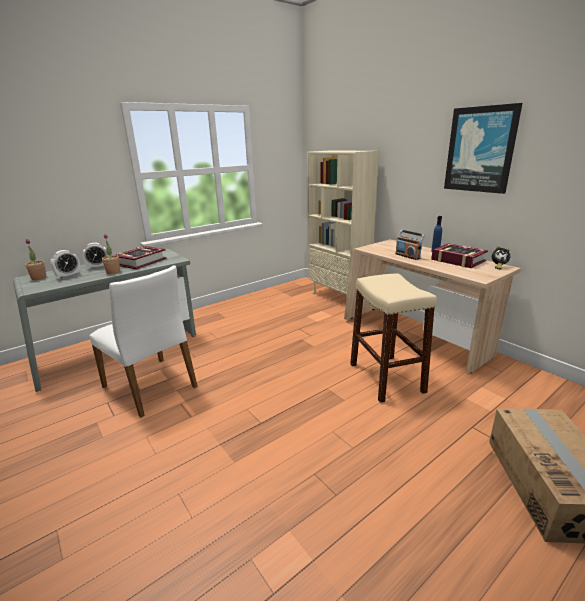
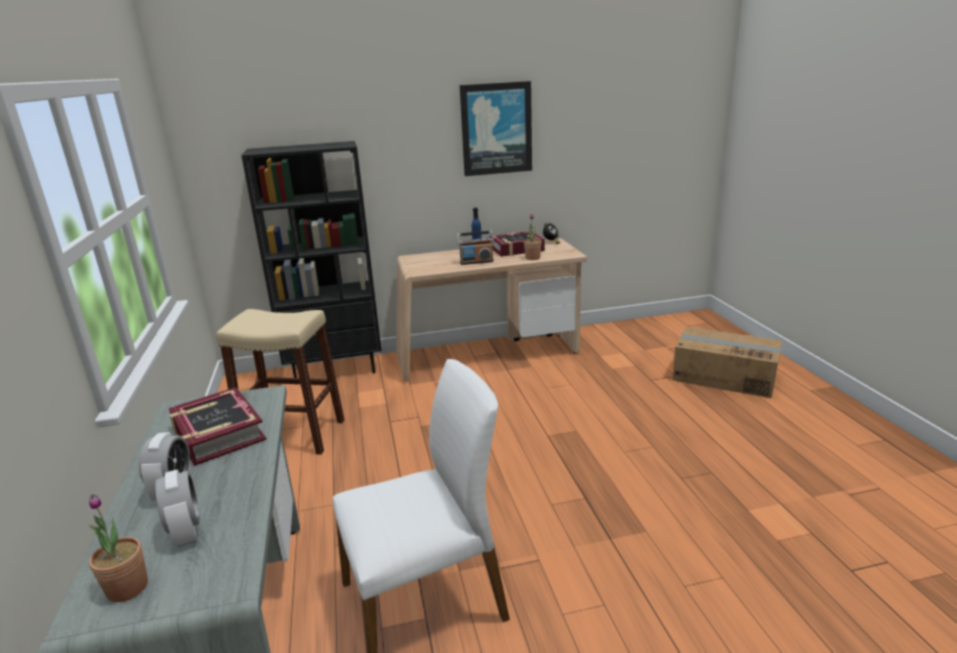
camera: 65 degrees left, 0 degrees up
(113, 272) = (246, 467): potted plant -> potted plant (532, 258)
(339, 297) = (336, 369): beige bookcase -> black bookcase
(386, 377) = (553, 395): beige stool -> beige stool (293, 434)

